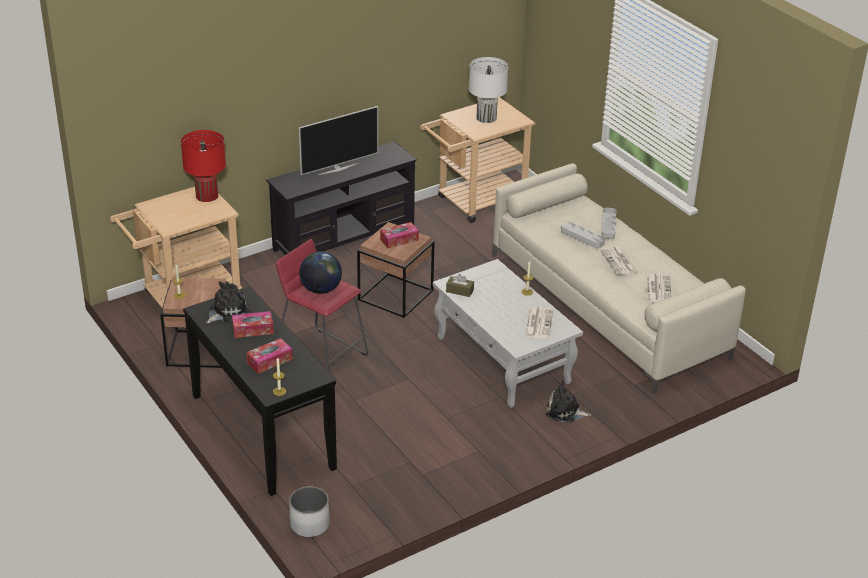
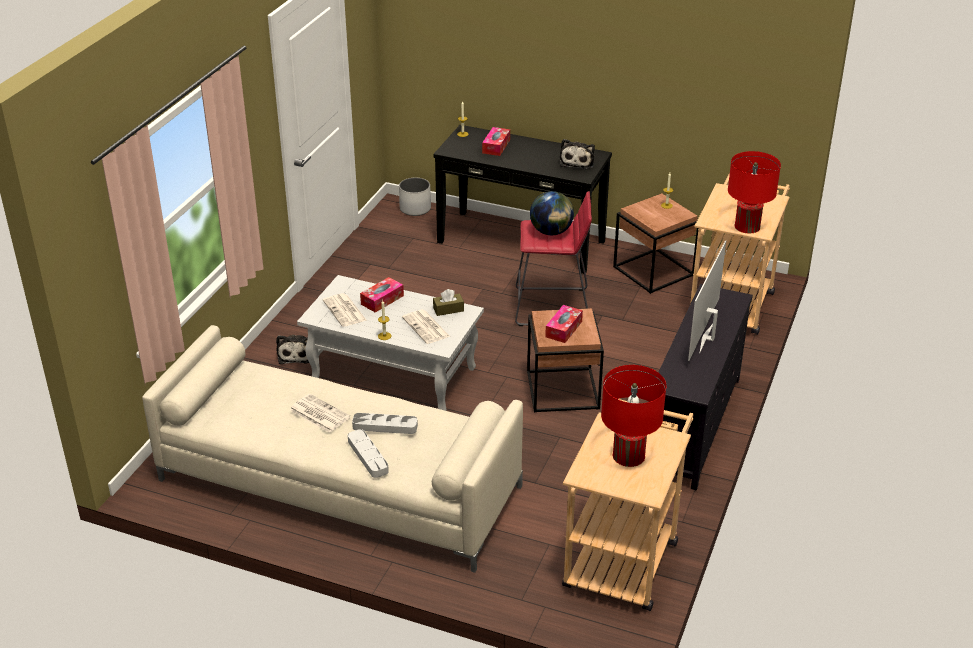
camera: 145 degrees right, 0 degrees up
(253, 329) = (539, 158): tissue box -> tissue box (382, 300)
(486, 118) = (628, 456): white table lamp -> red table lamp
(565, 412) = (296, 354): plush toy -> plush toy turned 105 degrees clockwise
(658, 289) = (252, 399): newspaper -> newspaper (426, 327)

